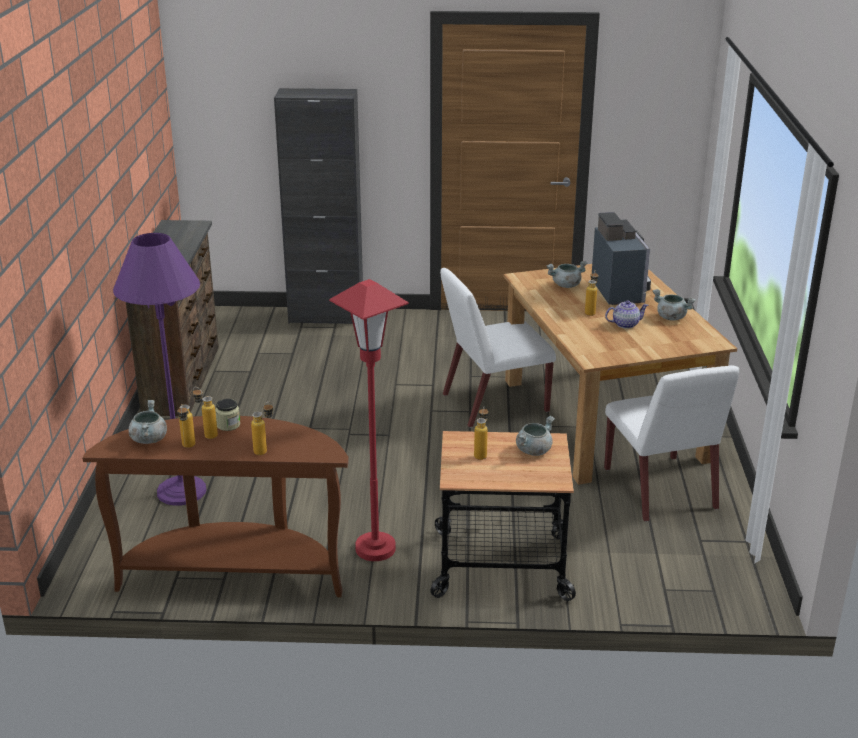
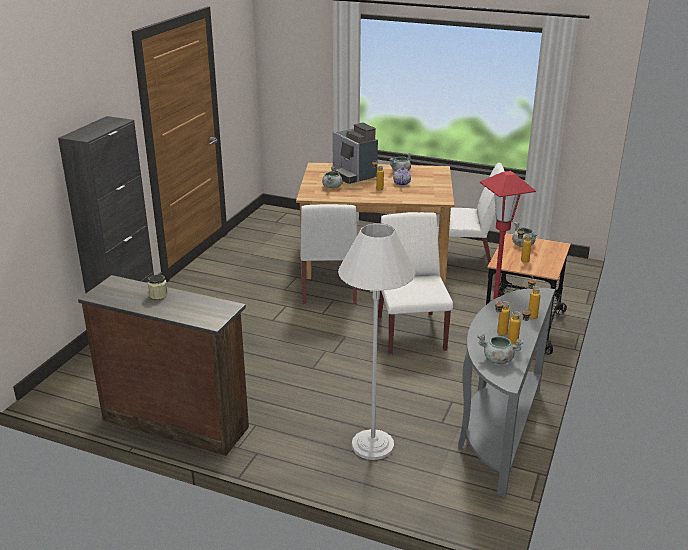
camera: 70 degrees left, 0 degrees up
(181, 491) = (372, 445): purple floor lamp -> white floor lamp
(228, 425) = (487, 324): jar -> jar (158, 295)
(234, 573) = (498, 432): brown console table -> grey console table
(425, 478) = (411, 333): none -> white chair
(620, 291) = (353, 175): coffee machine -> coffee machine turned 135 degrees counterclockwise

